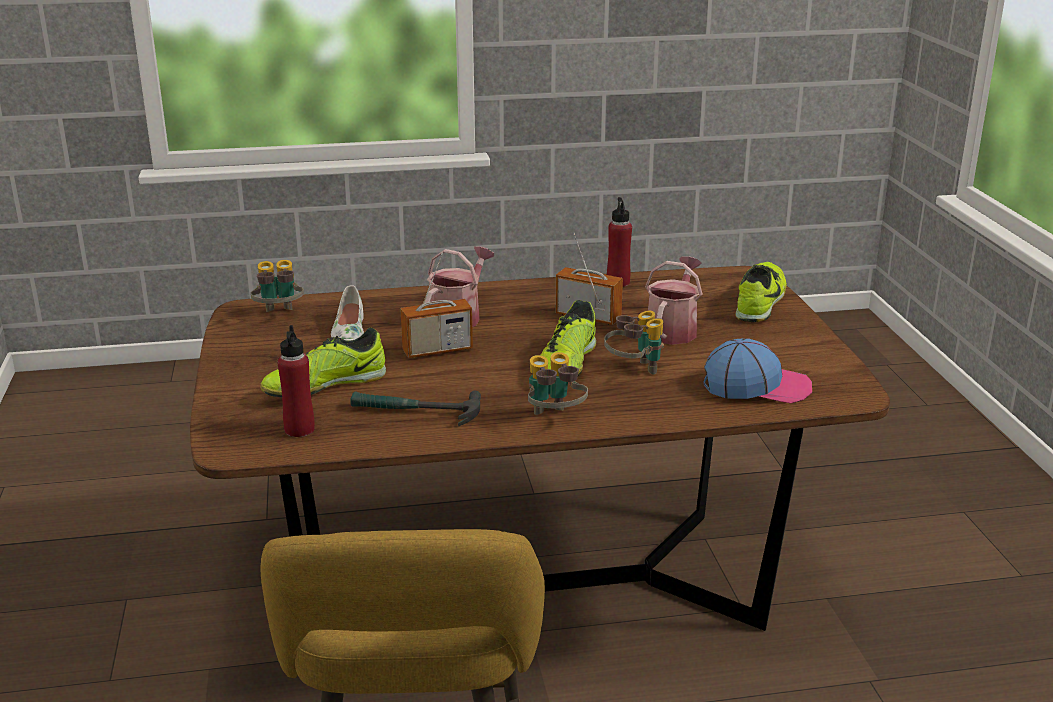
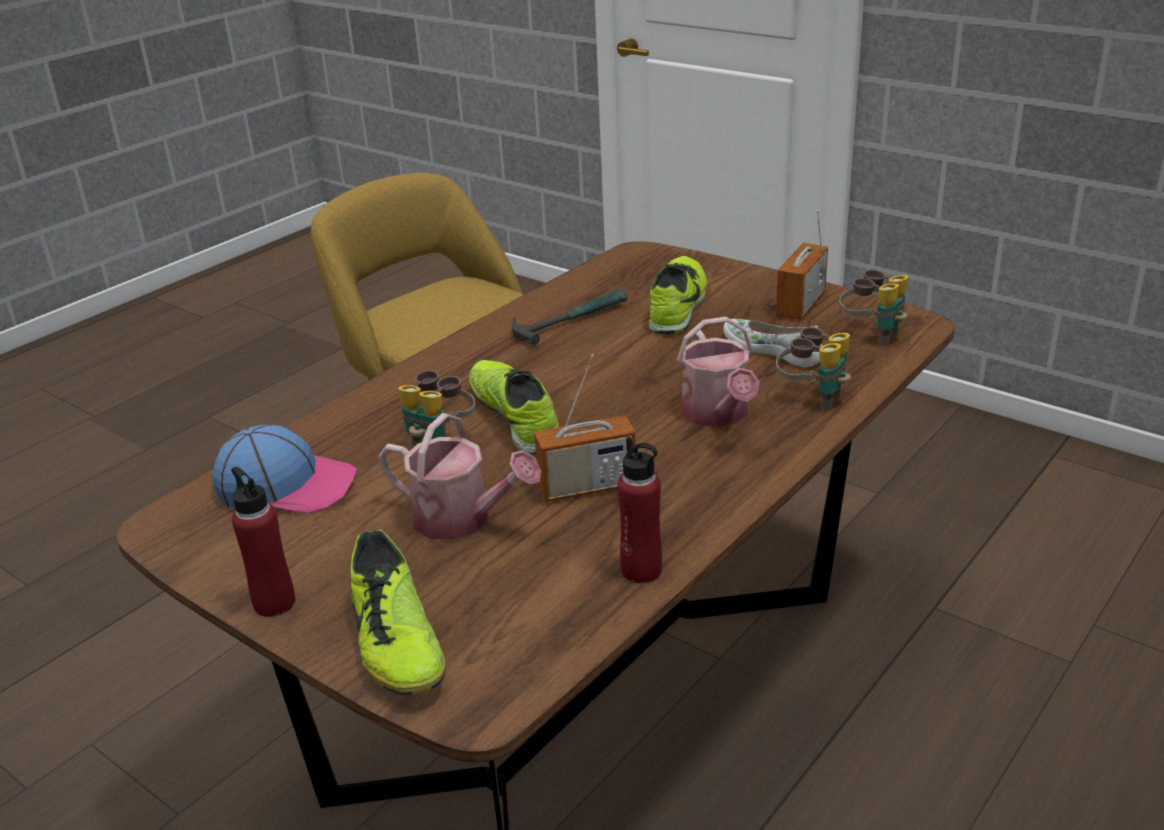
camera: 140 degrees right, 5 degrees up
(299, 429) = (624, 278): red bottle -> red bottle (274, 603)
(437, 350) = (660, 372): radio -> radio (800, 305)
(554, 419) = (449, 364): binoculars -> binoculars (812, 397)
(673, 329) = (462, 519): watering can -> watering can turned 45 degrees counterclockwise
(757, 385) = (287, 485): cap -> cap turned 135 degrees counterclockwise

